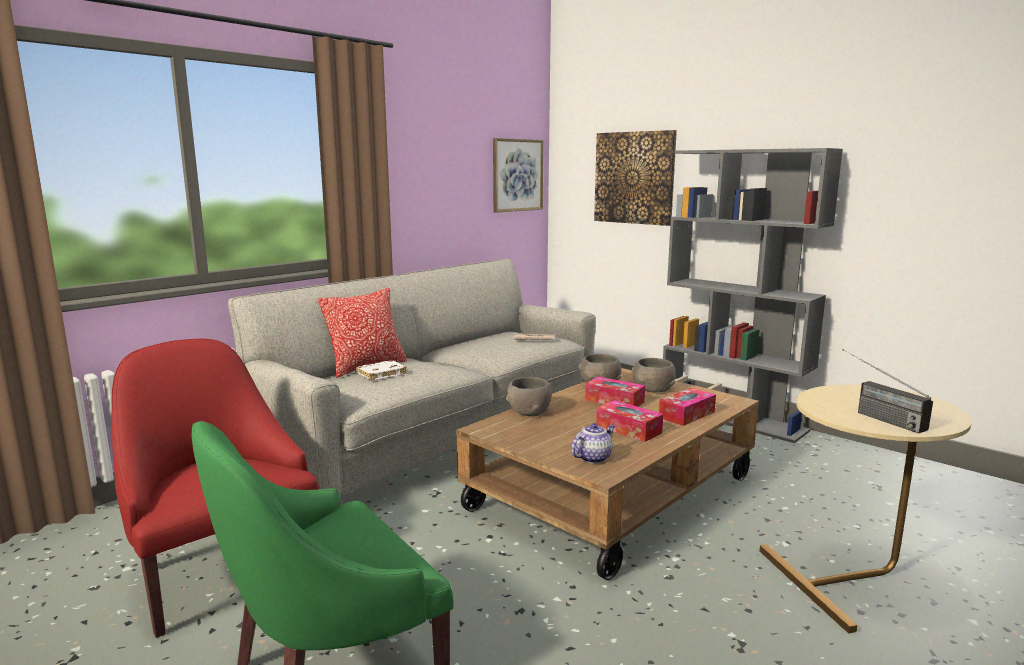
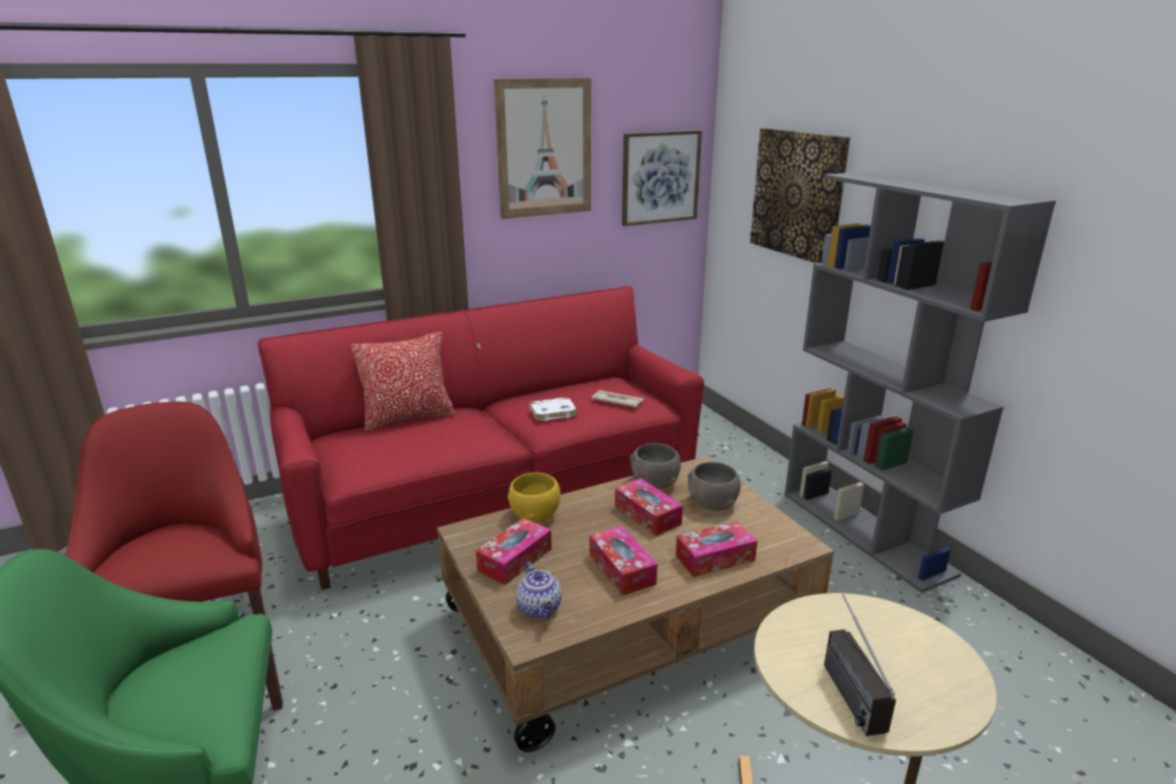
camera: 20 degrees right, 10 degrees up
(381, 373) = (406, 435): white book -> white book (553, 412)
(439, 440) = (498, 499): grey sofa -> red sofa
(440, 145) = (544, 148): none -> picture
(528, 412) = (534, 515): grey bowl -> yellow bowl
(542, 436) = (515, 560): none -> tissue box
(593, 457) = (540, 609): teapot -> teapot turned 90 degrees clockwise

